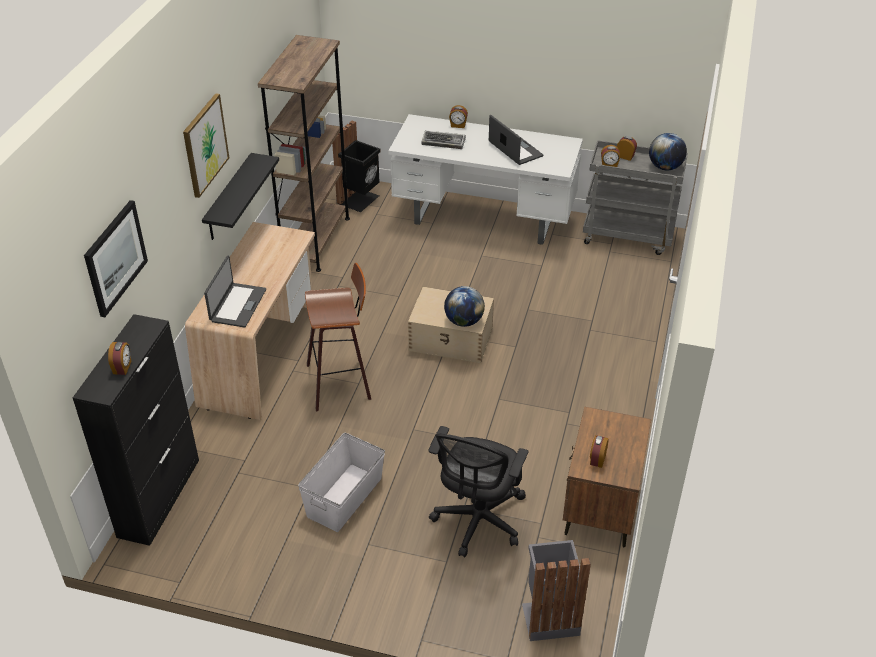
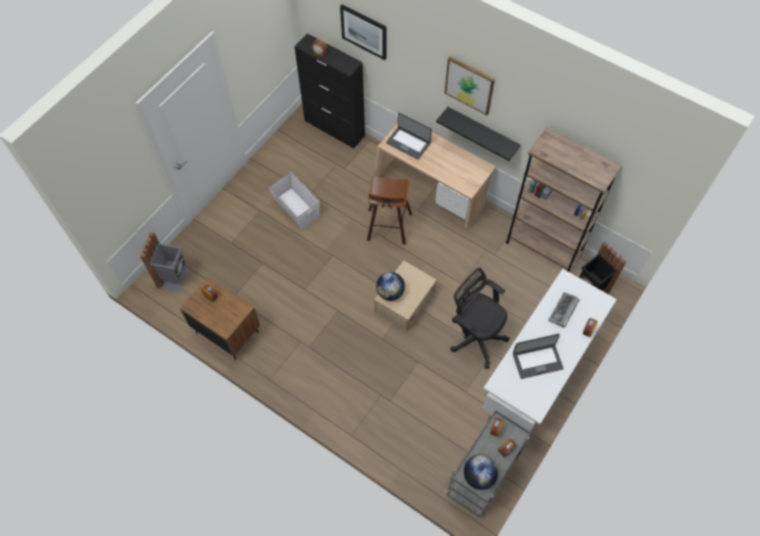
camera: 110 degrees right, 20 degrees up
(477, 522) = (249, 266): black office chair -> black office chair (475, 336)

